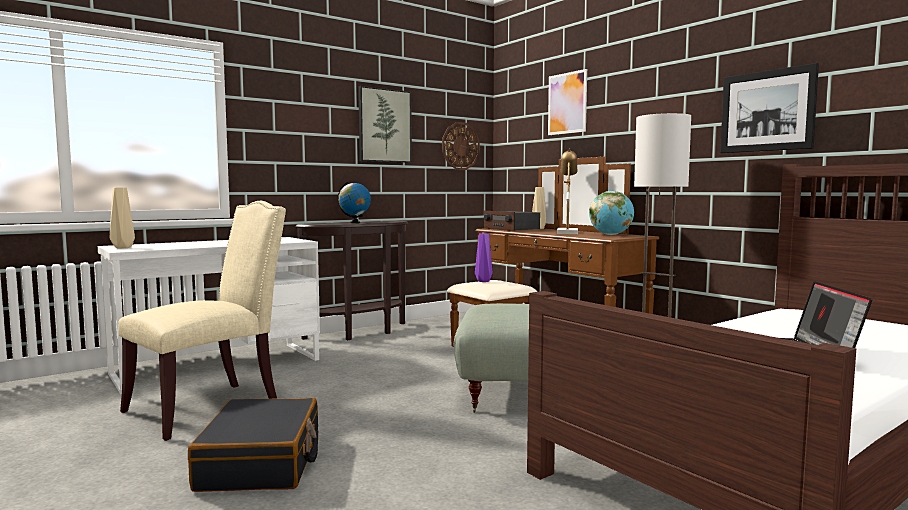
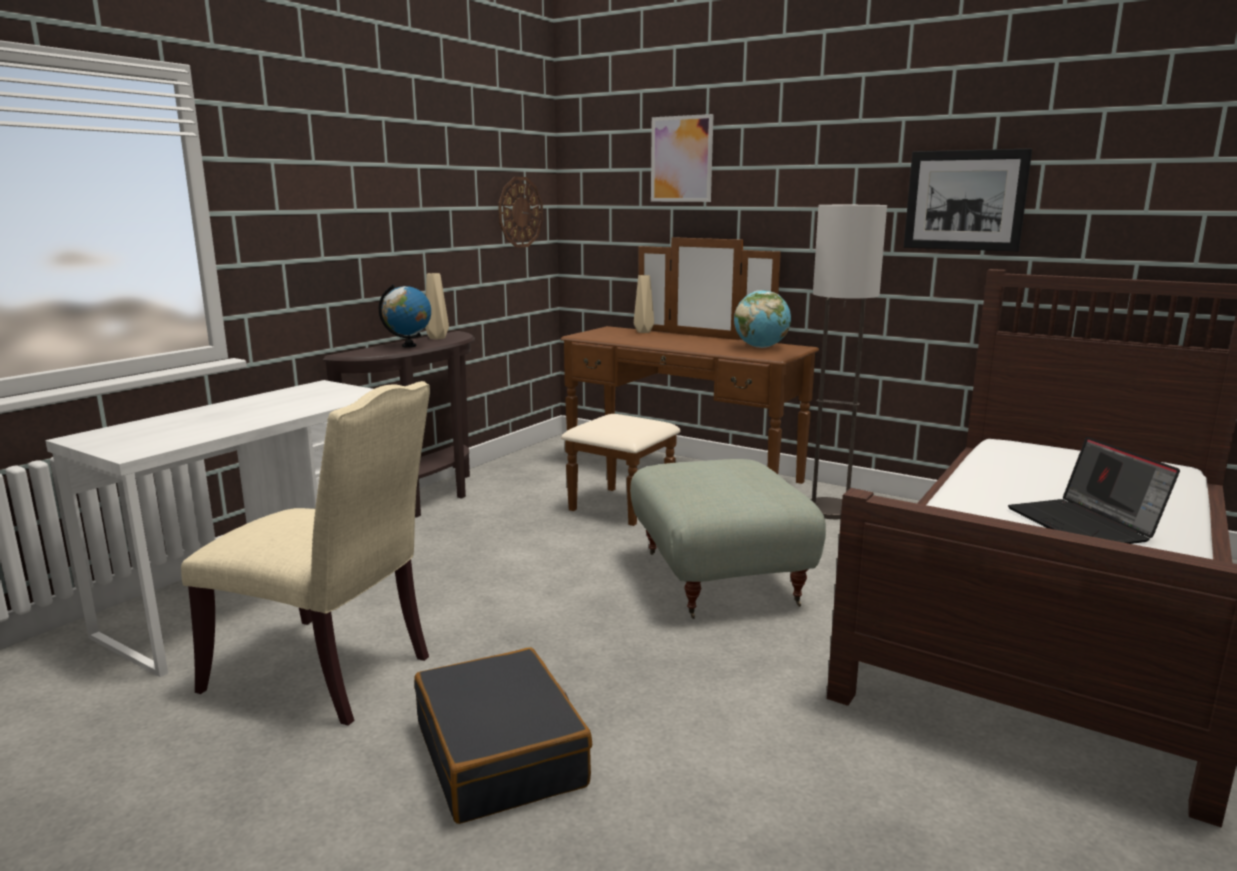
camera: 20 degrees left, 10 degrees up
(122, 247) = (109, 444): beige vase -> beige vase (436, 338)
(209, 407) = (329, 673): beige chair -> beige chair turned 90 degrees clockwise
(384, 125) = (426, 190): picture -> none
(482, 281) = (606, 420): purple vase -> none
(511, 229) = (611, 336): radio -> none
(566, 232) = (698, 343): table lamp -> none

